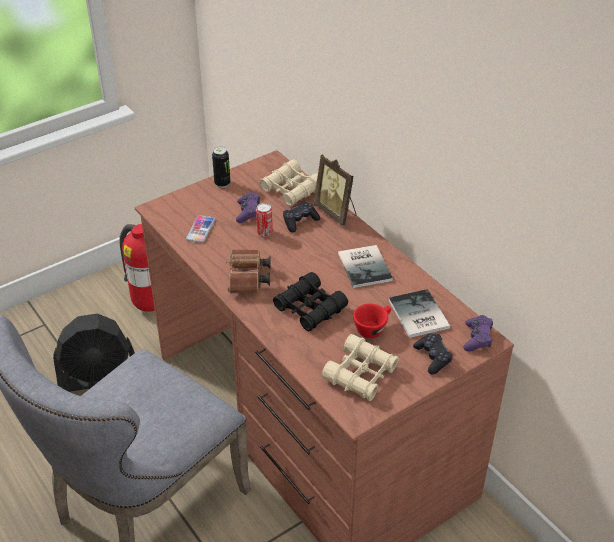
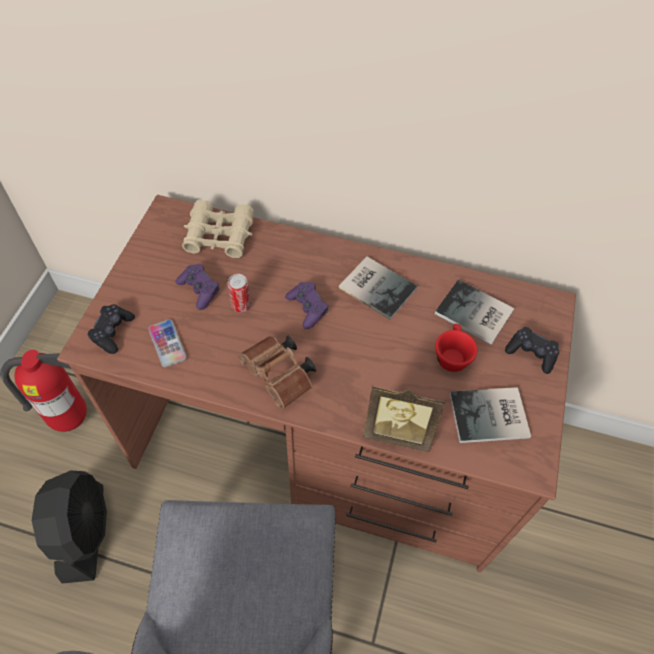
camera: 40 degrees left, 15 degrees up
(99, 377) = (84, 532): black fan -> black fan turned 45 degrees counterclockwise
(222, 183) = (136, 269): can -> none
(300, 221) = (264, 270): black game controller -> black game controller (112, 332)
(310, 308) = (373, 371): black binoculars -> none
(336, 212) = (291, 239): picture frame -> picture frame (398, 431)
(360, 374) = (491, 417): beige binoculars -> book
(477, 338) = (544, 306): purple game controller -> purple game controller (307, 308)

